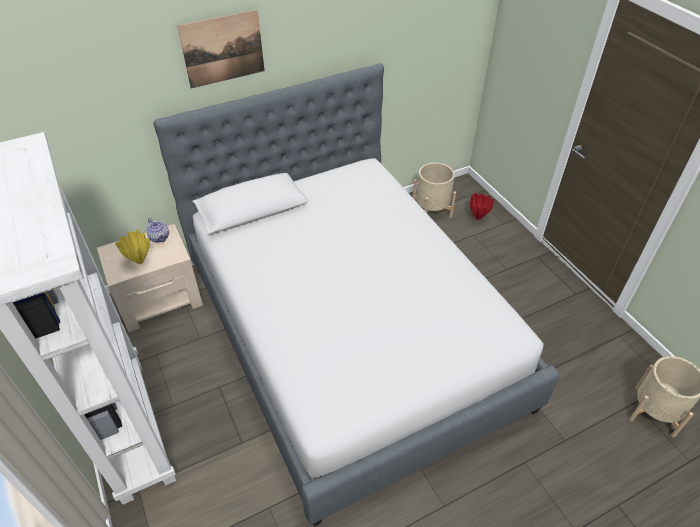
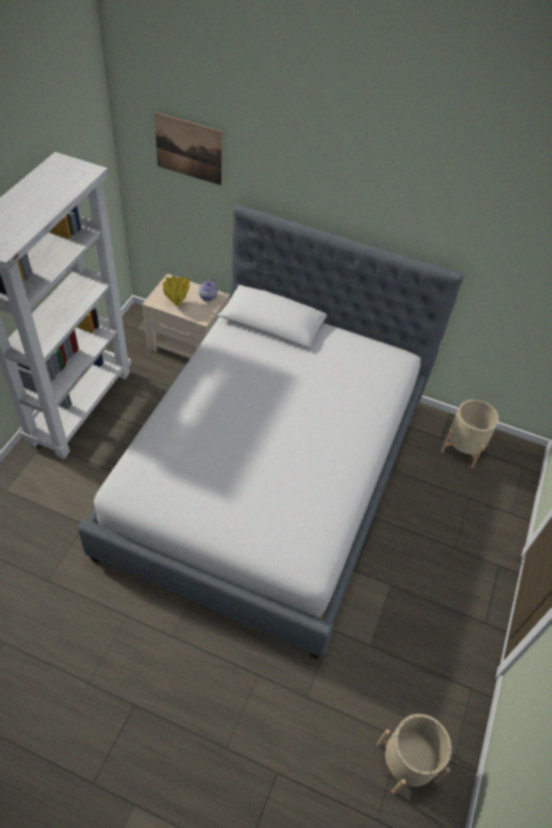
camera: 45 degrees right, 5 degrees up
(223, 49) = (314, 179): picture -> picture (189, 149)
(478, 218) = (494, 489): red vase -> none

